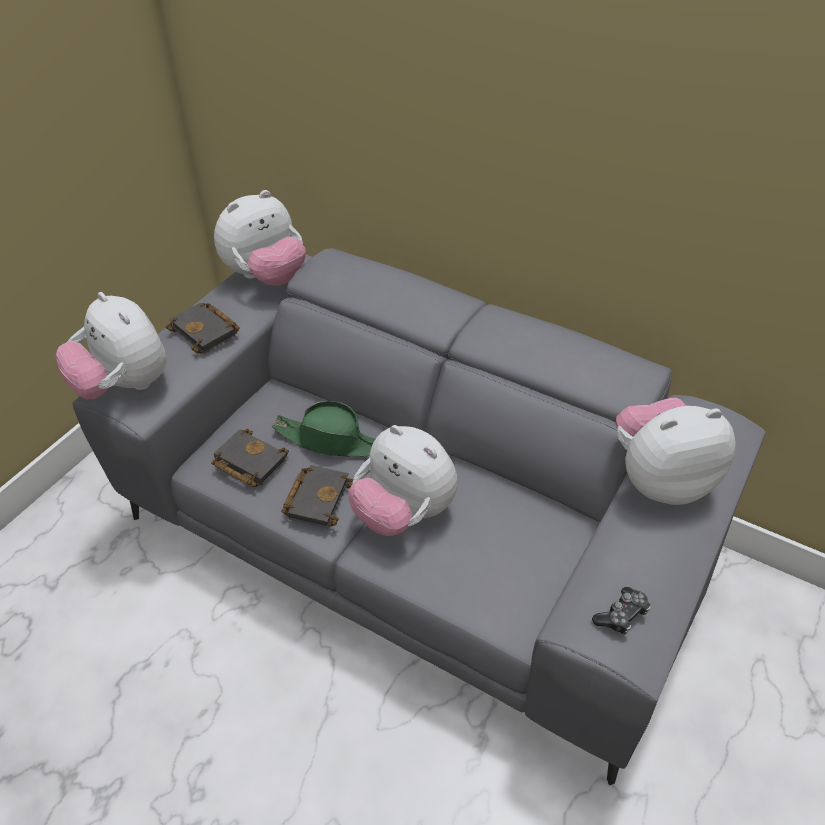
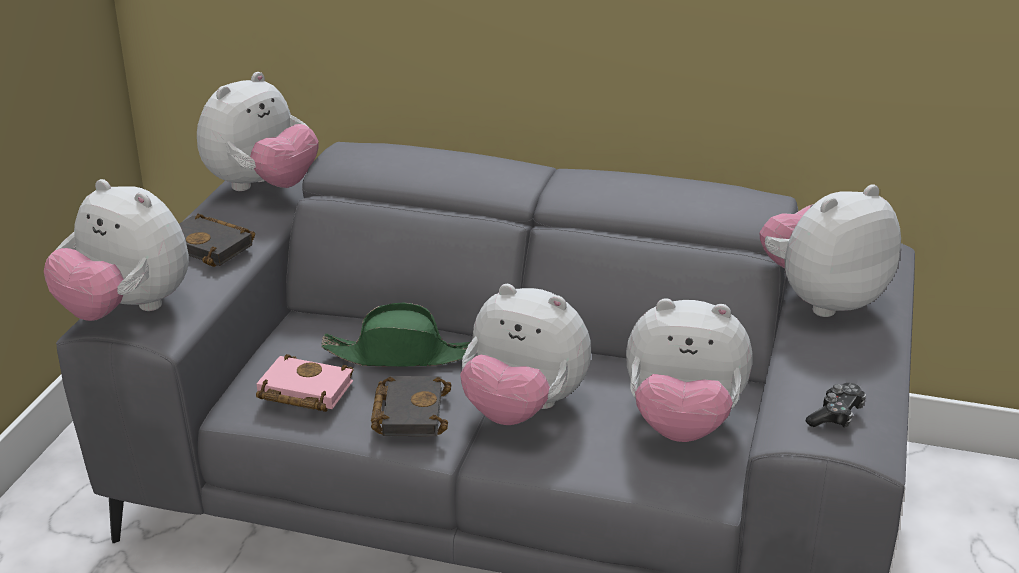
camera: 15 degrees left, 15 degrees down
(248, 462) = (302, 391): black book -> pink book
(520, 555) = (682, 424): none -> plush toy

